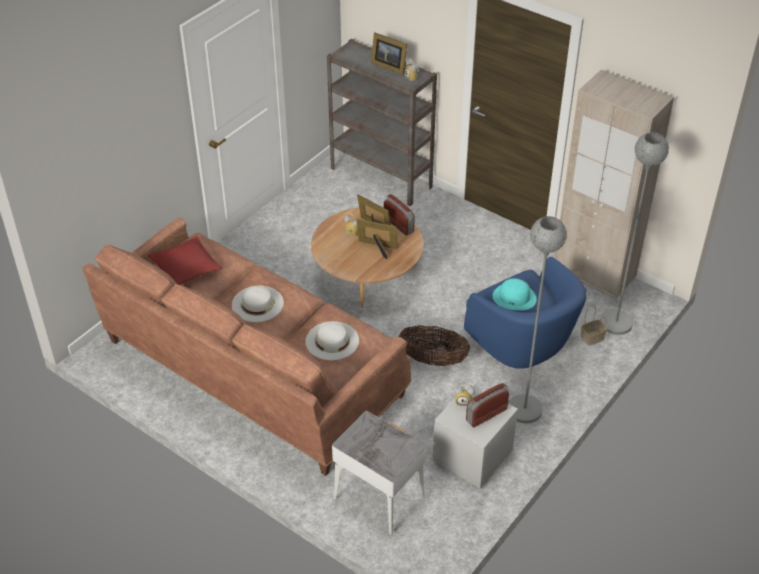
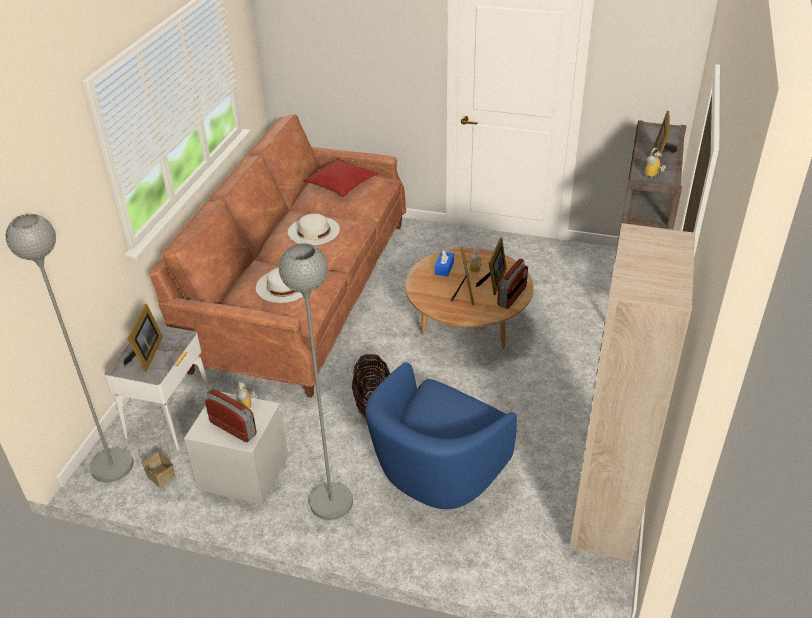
camera: 70 degrees right, 5 degrees down
(338, 249) = (444, 268): none -> blue tissue box
(381, 449) = (146, 355): none -> picture frame
(514, 297) = (443, 410): turquoise hat -> none
(592, 337) = (487, 541): basket -> basket (162, 476)
(616, 323) = (530, 562): grey floor lamp -> grey floor lamp (113, 466)

